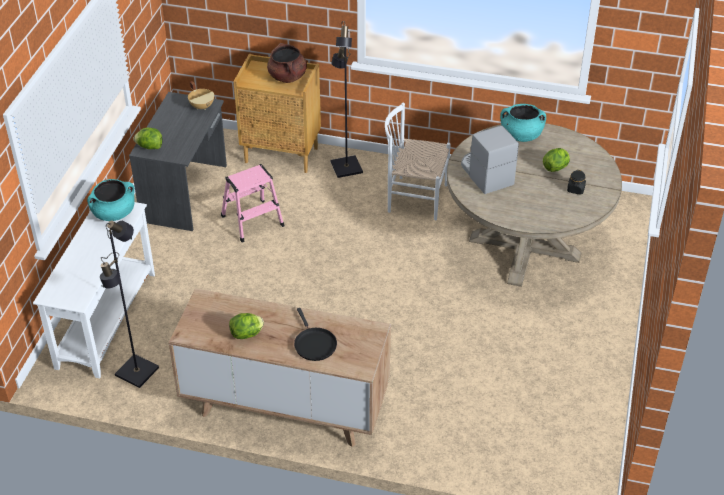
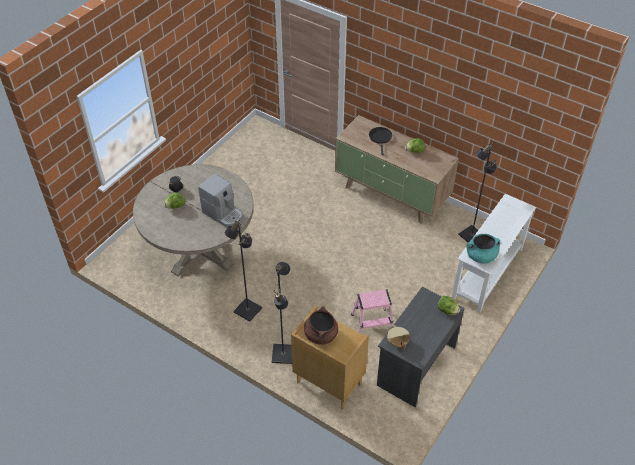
camera: 160 degrees left, 5 degrees up
(414, 198) = (248, 310): white chair -> black floor lamp
(485, 174) = (223, 214): coffee machine -> coffee machine turned 45 degrees counterclockwise
(521, 135) = (178, 237): turquoise cooking pot -> none

